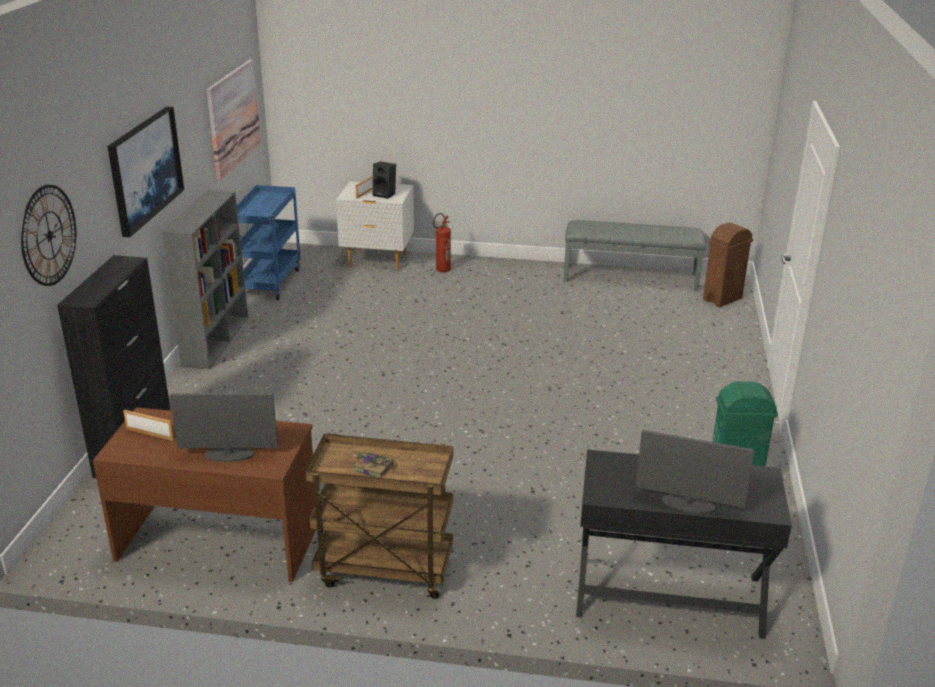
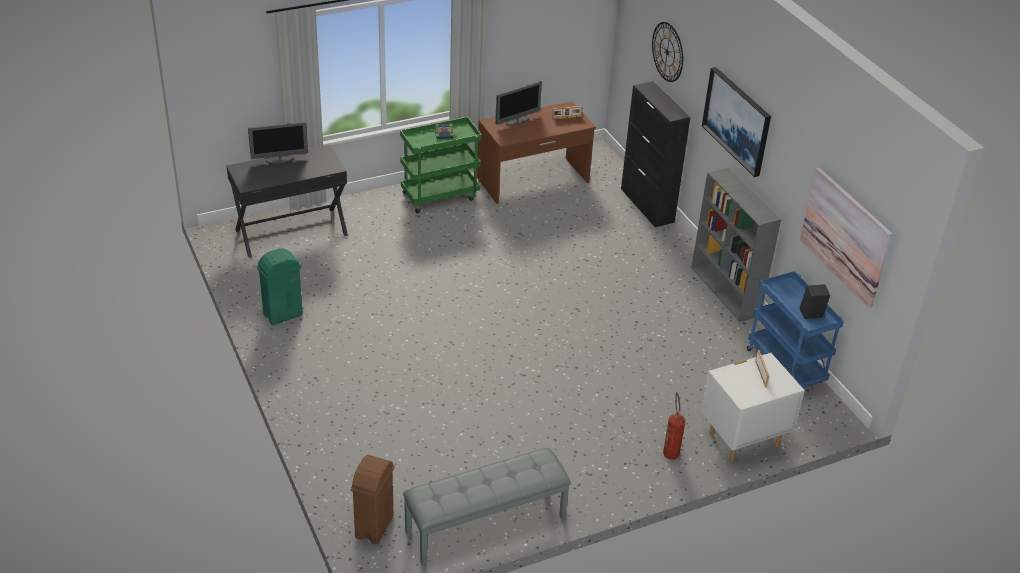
camera: 145 degrees right, 10 degrees up
(383, 571) = (440, 195): brown cart -> green cart
(385, 194) = (741, 379): black speaker -> black speaker (811, 315)

